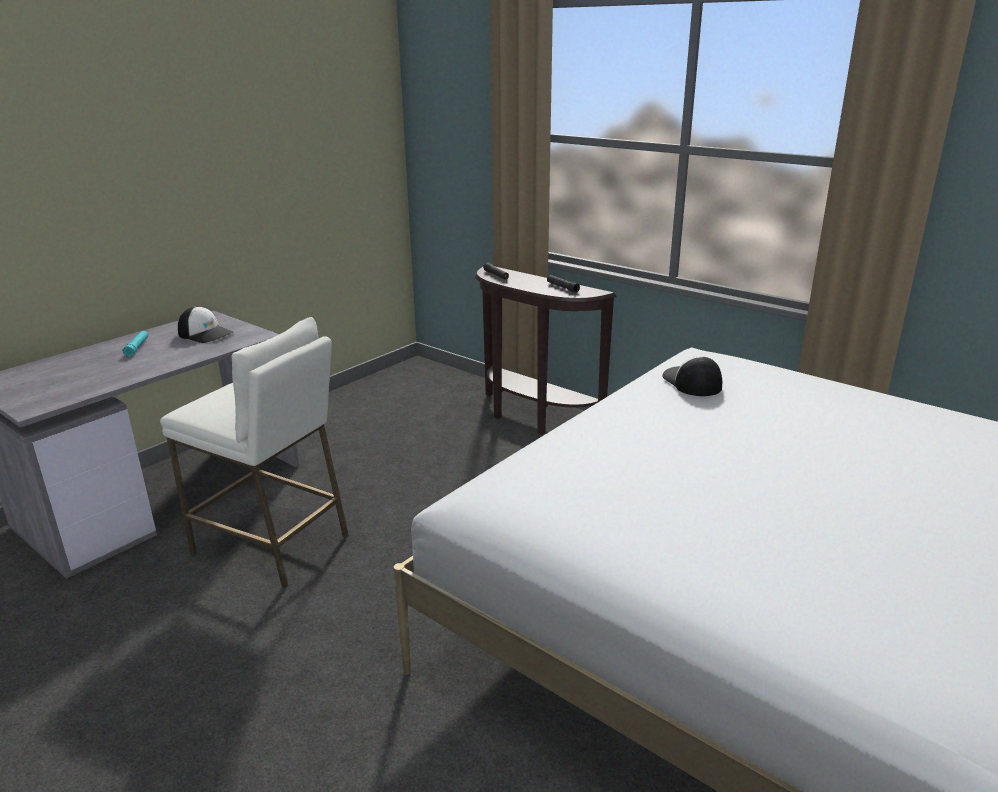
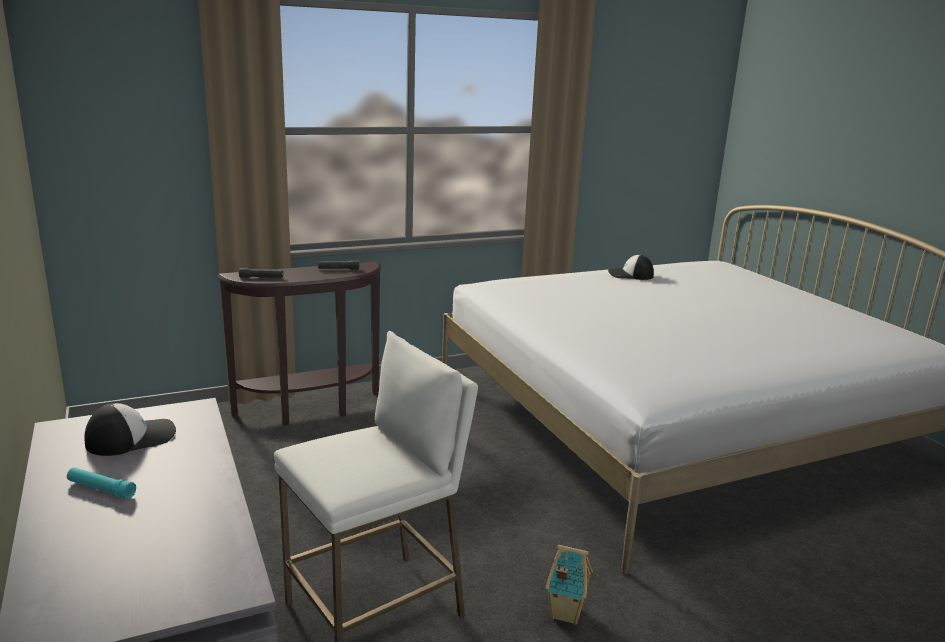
camera: 65 degrees left, 5 degrees down
(317, 645) = (565, 612): none -> toy house
(691, 382) = (537, 297): cap -> cap (630, 275)

